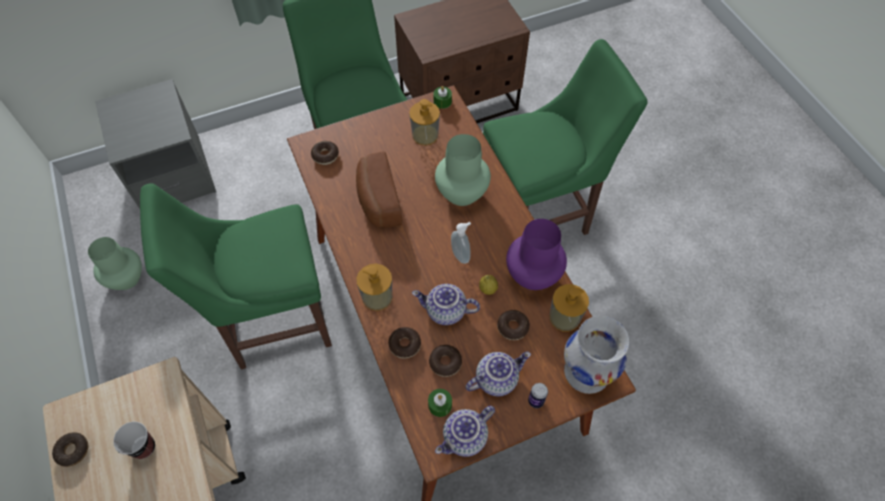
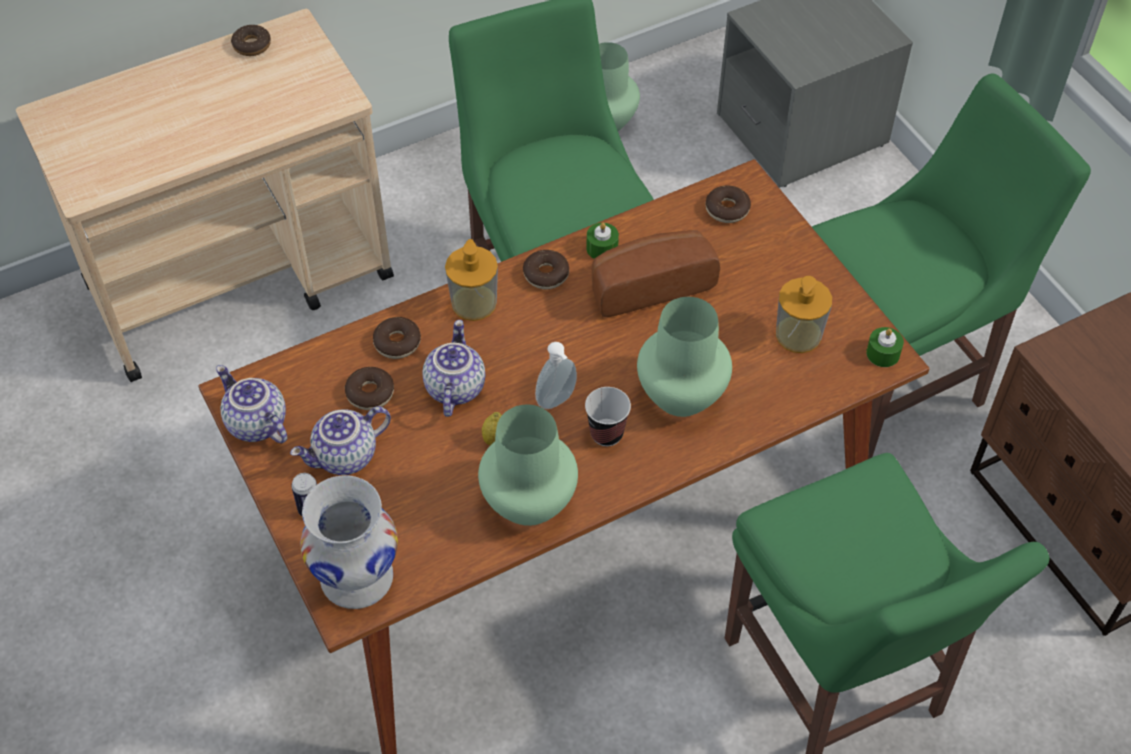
camera: 85 degrees right, 5 degrees down
(144, 447) = (253, 103): cup -> cup (606, 433)
(440, 405) = (305, 391): green candle -> green candle (602, 248)
(496, 378) = (345, 457): teapot -> teapot turned 90 degrees clockwise
(512, 327) = (431, 476): donut -> donut (546, 274)
(531, 275) = (528, 500): purple vase -> green vase
(564, 317) = (452, 547): soap dispenser -> none

